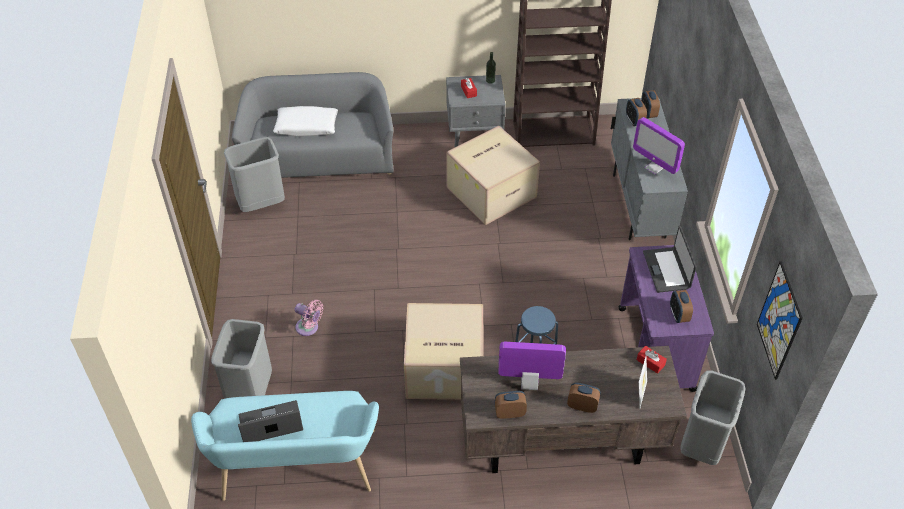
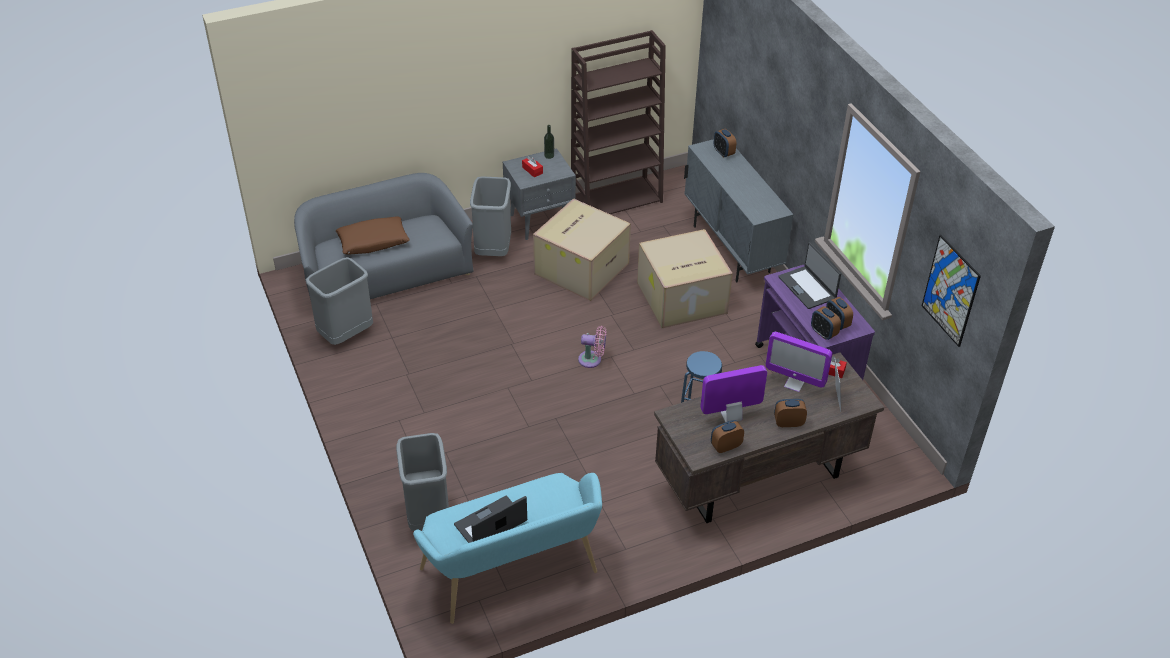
camera: 20 degrees left, 5 degrees down
(306, 127) = (373, 242): white pillow -> brown pillow
(309, 328) = (458, 440): pink fan -> pink fan (592, 360)
(443, 368) = (613, 443): cardboard box -> cardboard box (681, 299)
(634, 121) = (714, 162): alarm clock -> alarm clock (823, 333)
(654, 167) = (753, 200): monitor -> monitor (794, 384)
(702, 445) = (886, 446): grey trash can -> grey trash can (494, 249)

